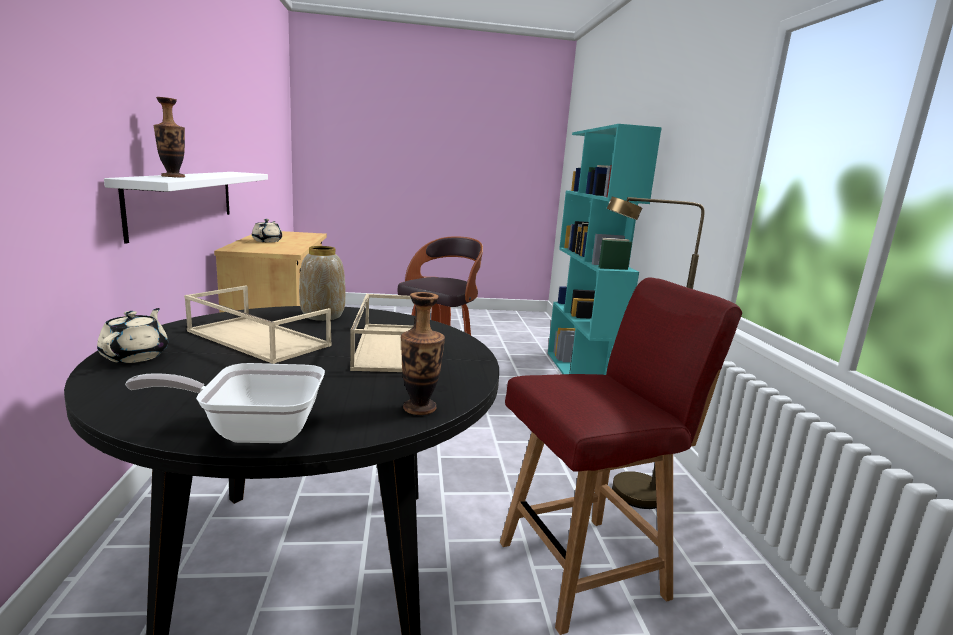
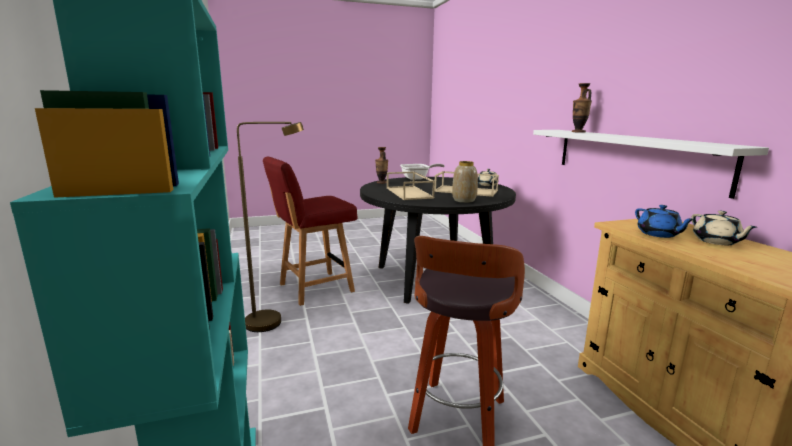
camera: 170 degrees right, 0 degrees up
(287, 246) = (658, 234): none -> blue teapot

